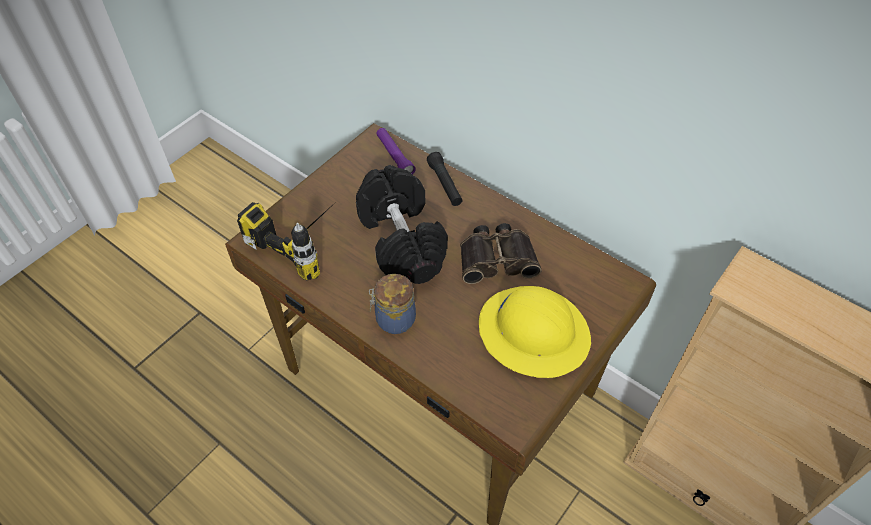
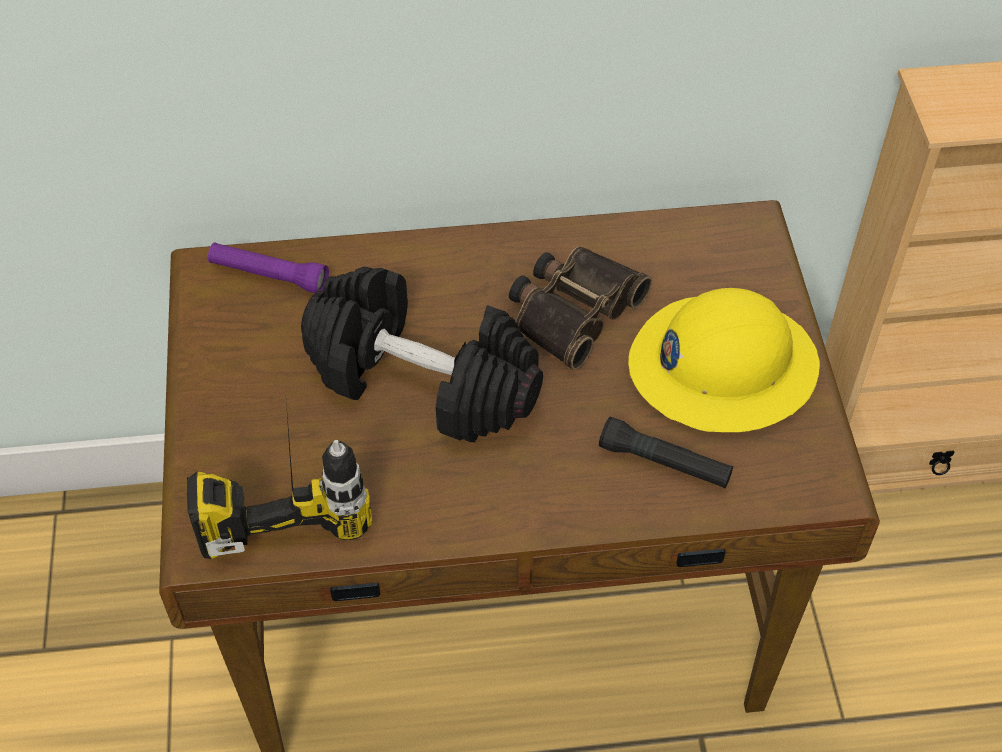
camera: 45 degrees left, 0 degrees up
(393, 319) = (540, 490): jar -> none
(445, 184) = (388, 264): black flashlight -> black flashlight (664, 463)

